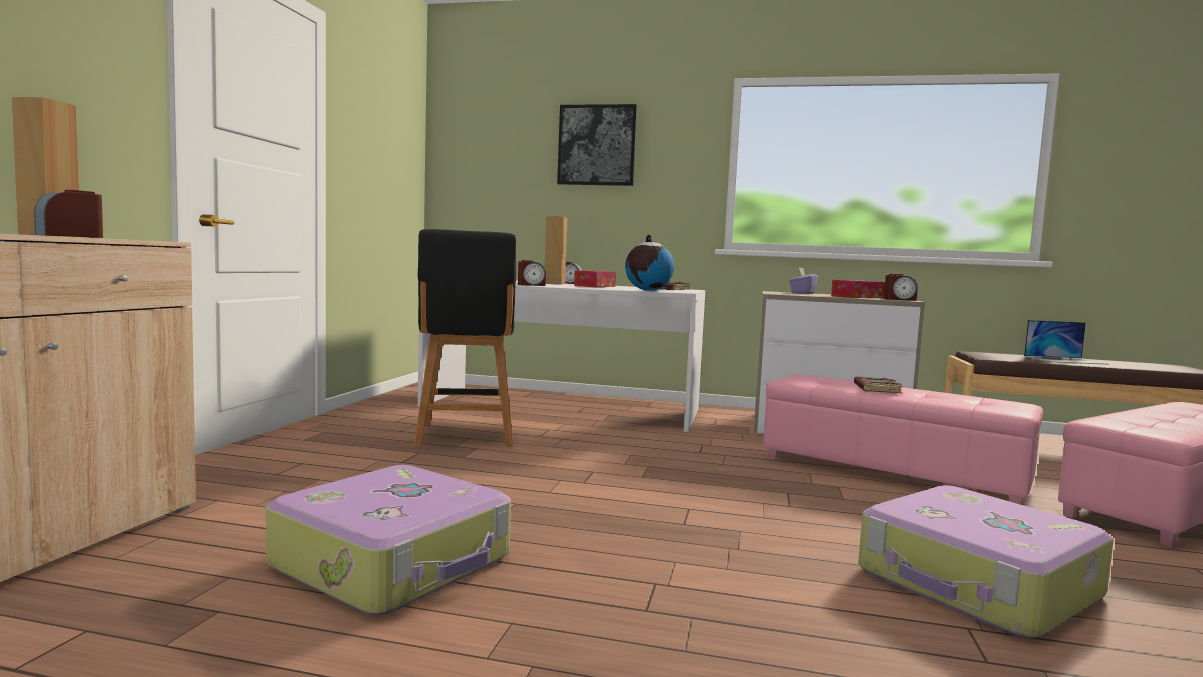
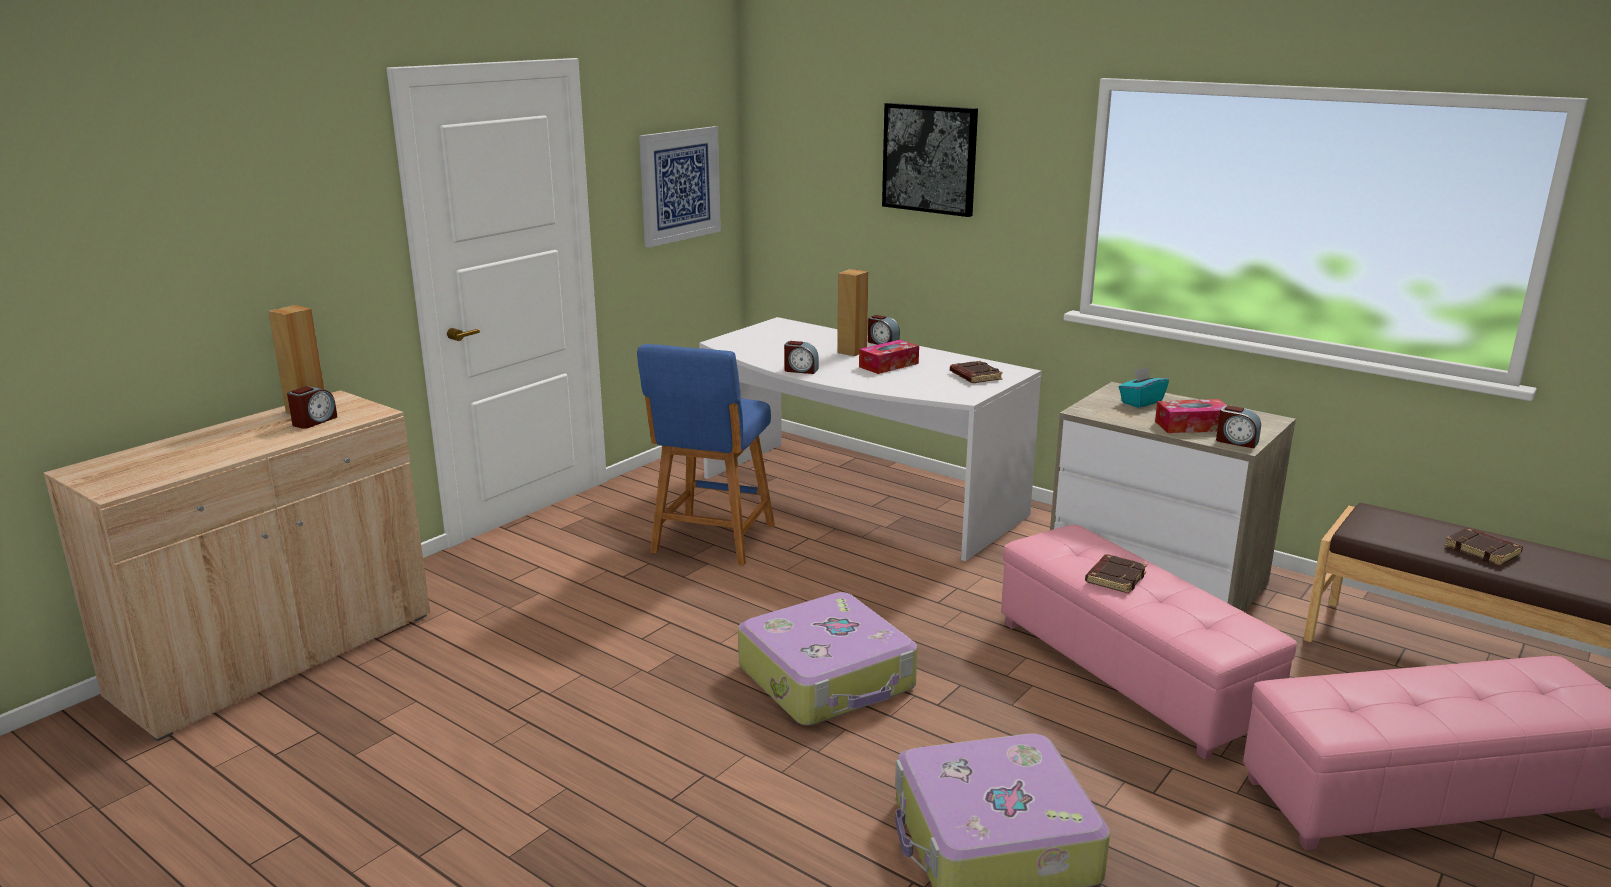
camera: 25 degrees right, 15 degrees up
(70, 236) = (314, 421): alarm clock -> alarm clock turned 150 degrees clockwise
(387, 160) = (680, 185): none -> picture
(395, 562) = (531, 708): suitcase -> suitcase (828, 678)
(465, 436) = (711, 541): black stool -> blue stool
(647, 290) = (924, 392): globe -> none
(802, 293) = (1141, 402): purple tissue box -> turquoise tissue box
(1065, 360) = (1483, 551): laptop -> brown book

